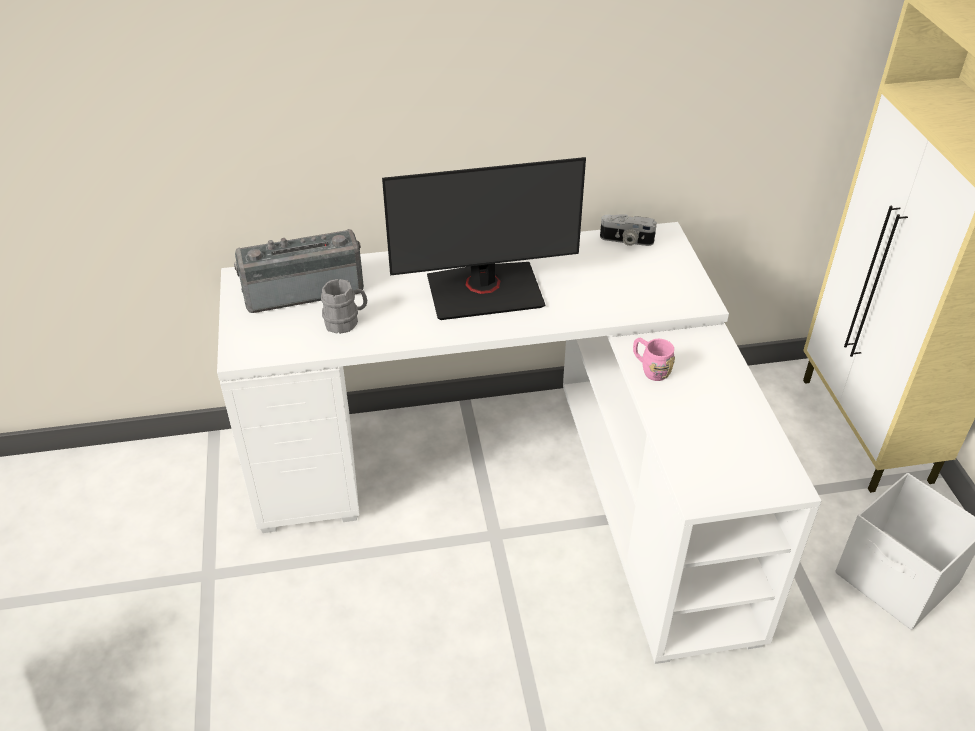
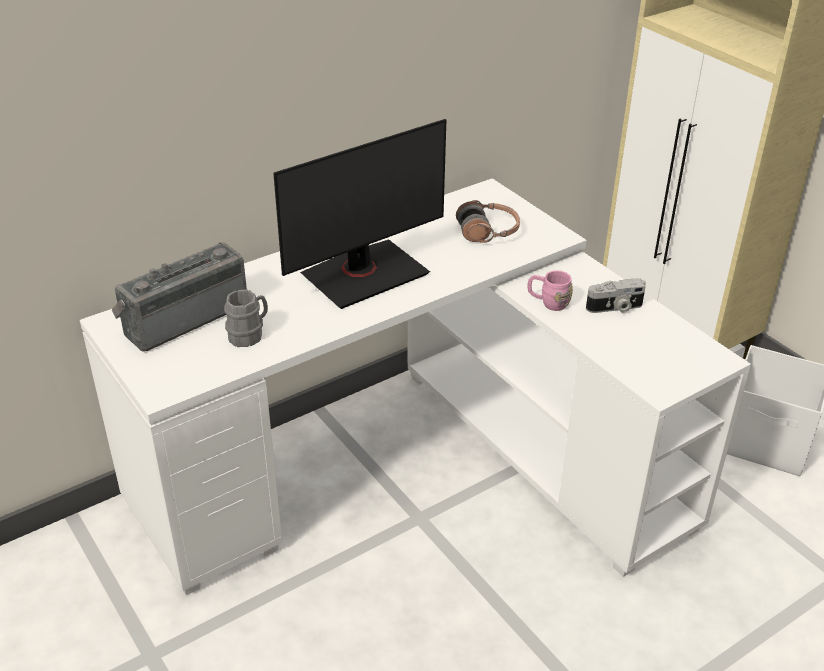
camera: 25 degrees left, 5 degrees down
(626, 241) = (460, 203): camera -> camera (615, 308)
(633, 278) = (488, 232): none -> headphones

